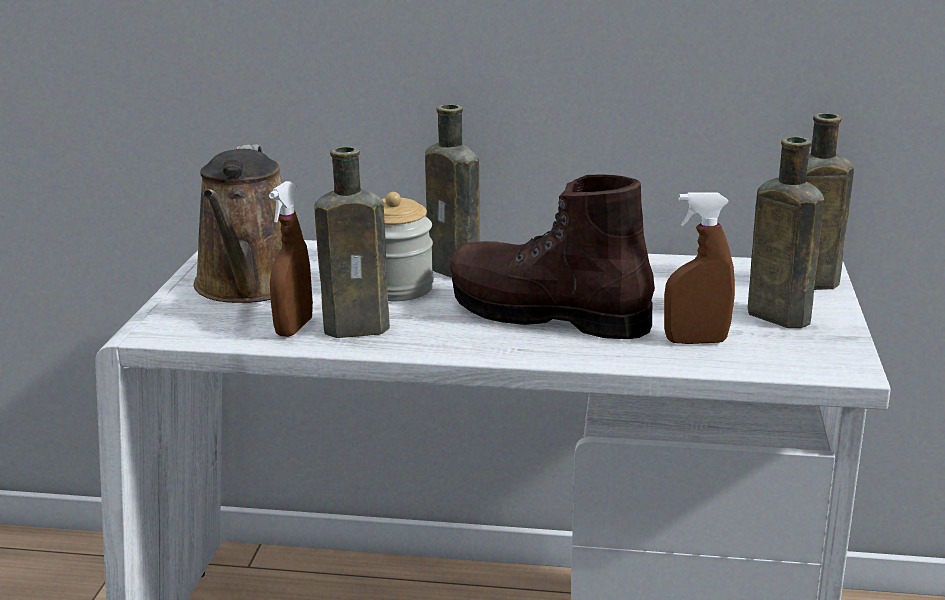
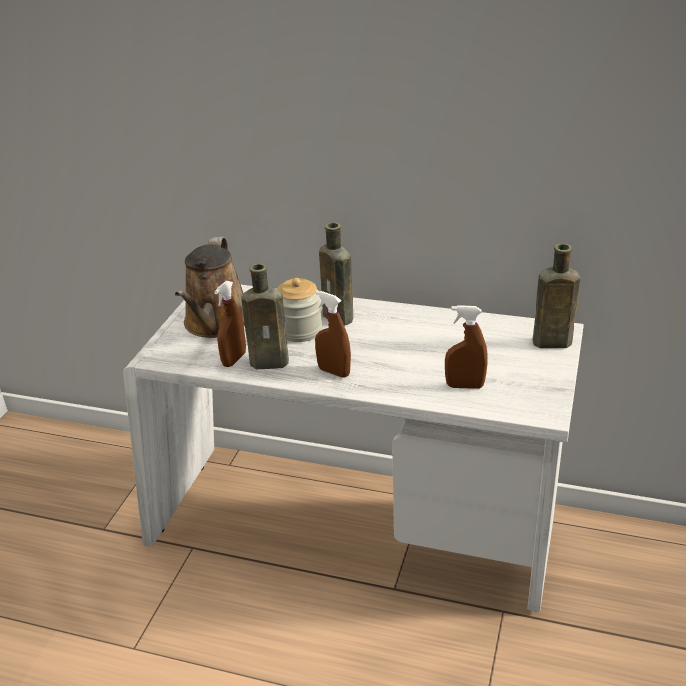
camera: 10 degrees right, 10 degrees up
(471, 335) = (334, 372): none -> brown spray bottle
(546, 315) = (382, 358): brown boot -> none
(774, 315) = (520, 368): brown bottle -> none

